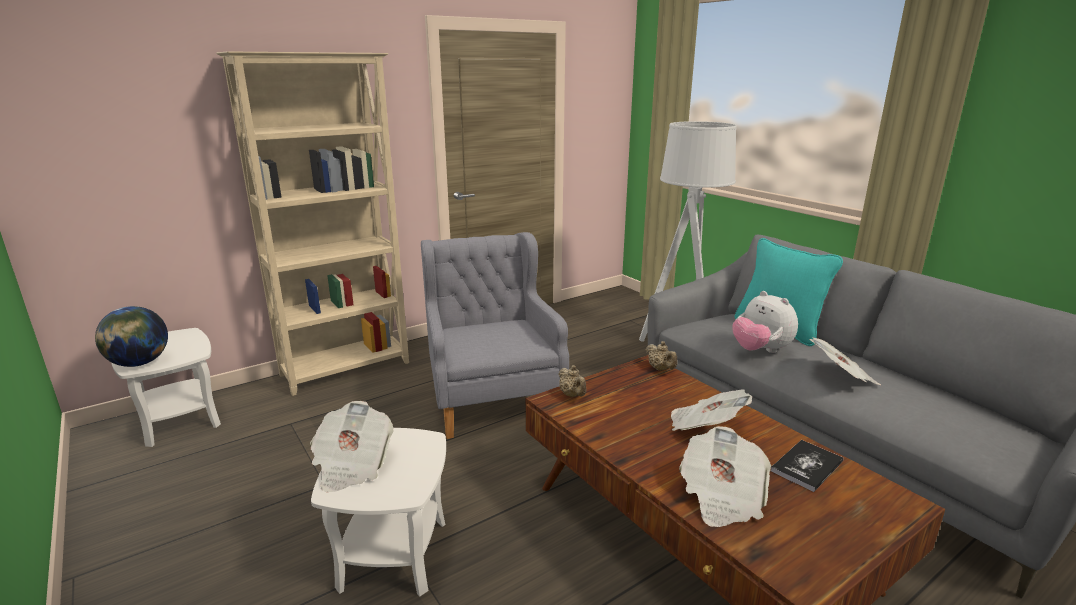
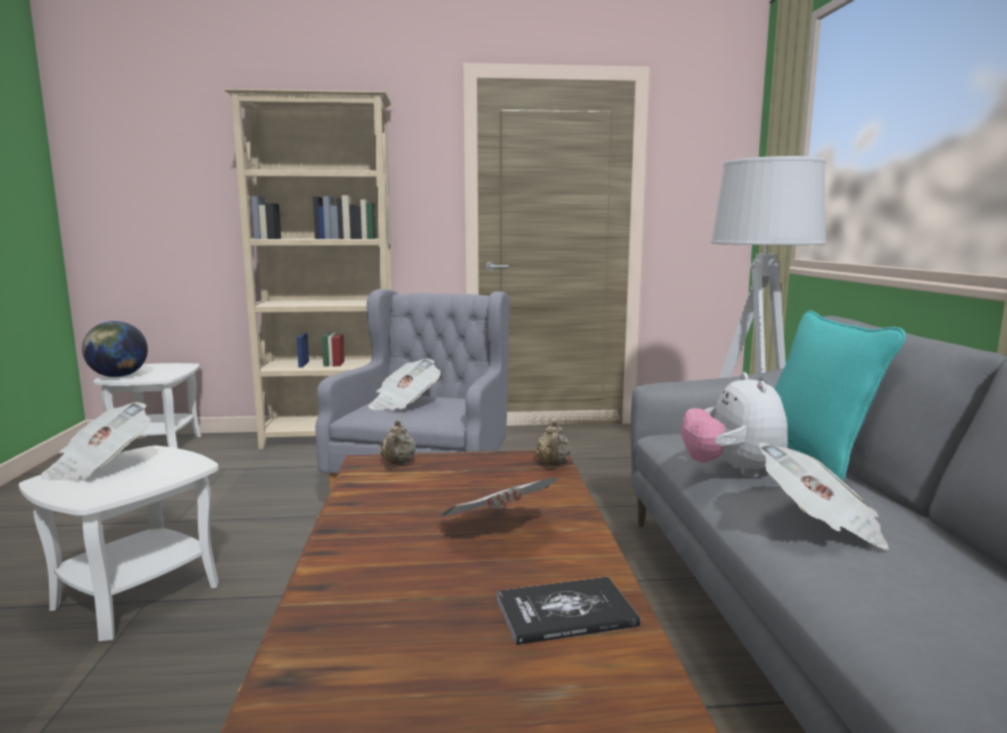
camera: 30 degrees right, 10 degrees down
(721, 497) = (369, 603): newspaper -> newspaper (404, 404)

